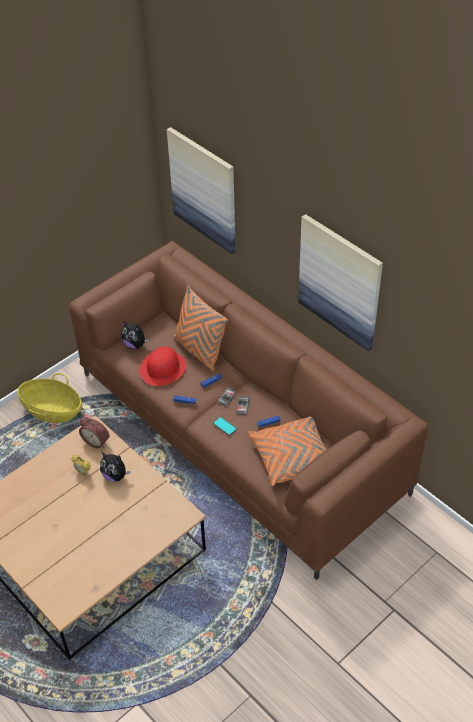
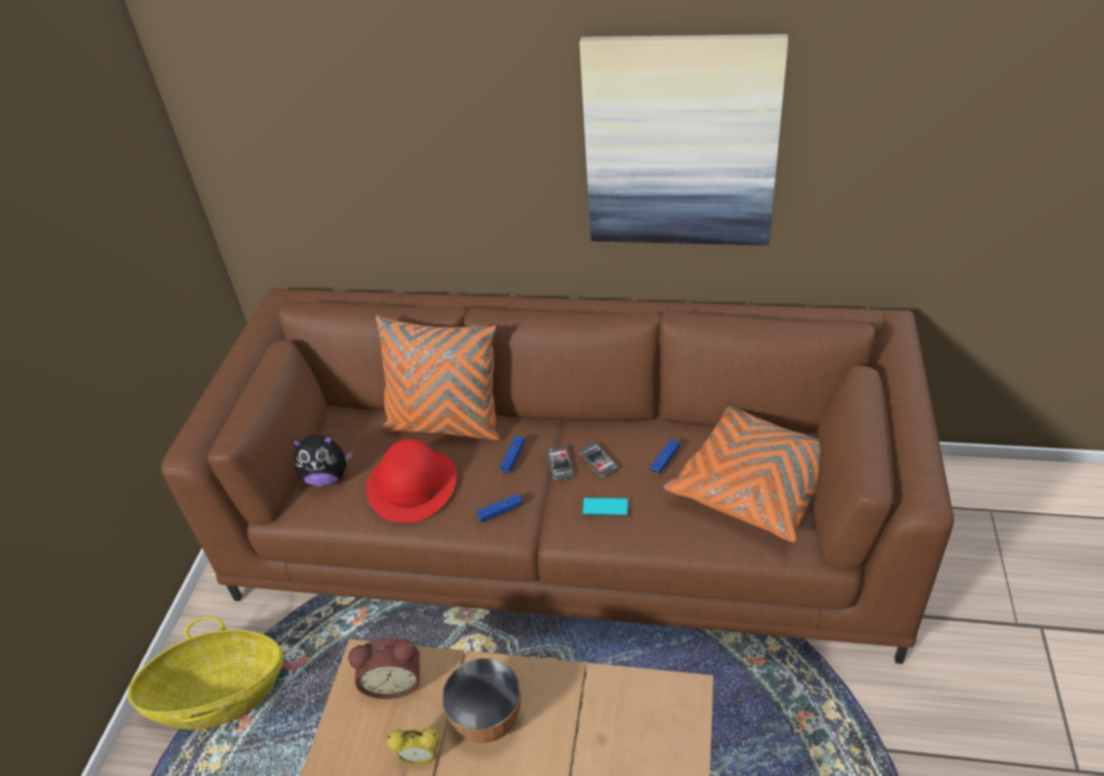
camera: 35 degrees left, 5 degrees down
(115, 475) = (488, 720): plush toy -> bowl
(204, 190) = (316, 137): picture -> none

